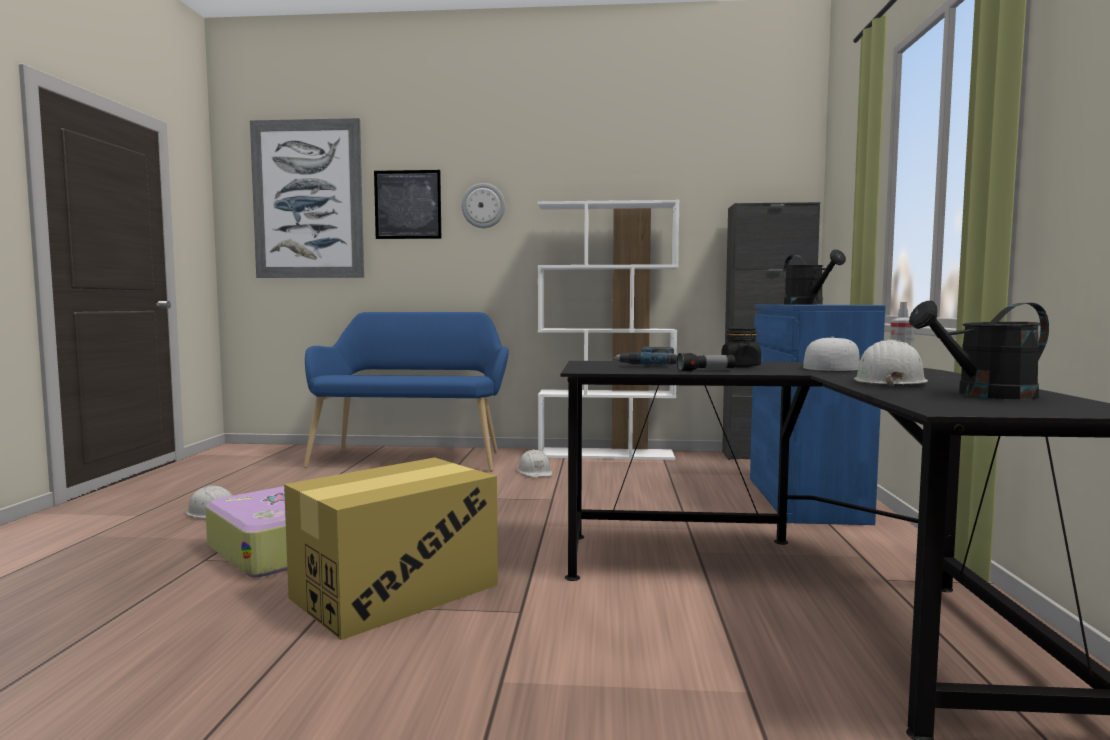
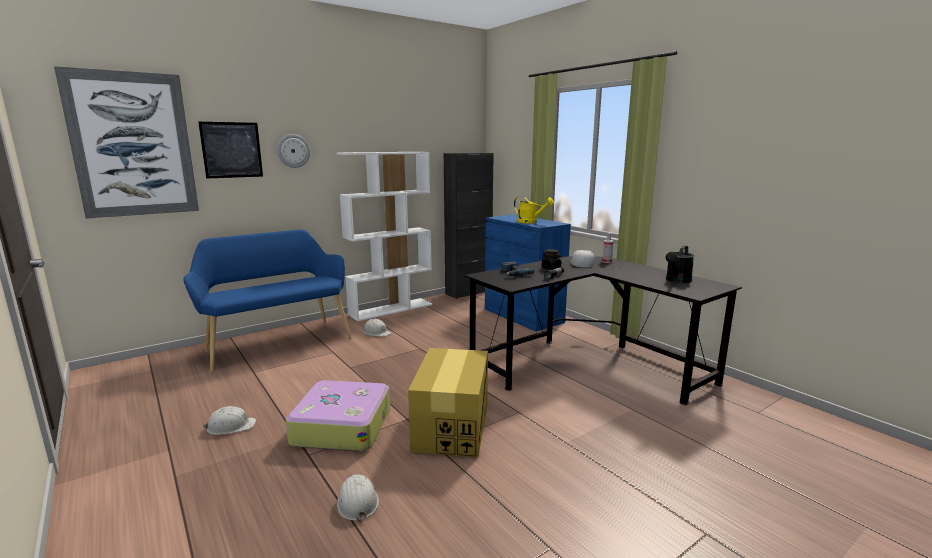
camera: 40 degrees left, 10 degrees up
(808, 304) = (530, 222): black watering can -> yellow watering can
(888, 382) = (631, 275): white hard hat -> white hard hat (357, 501)

